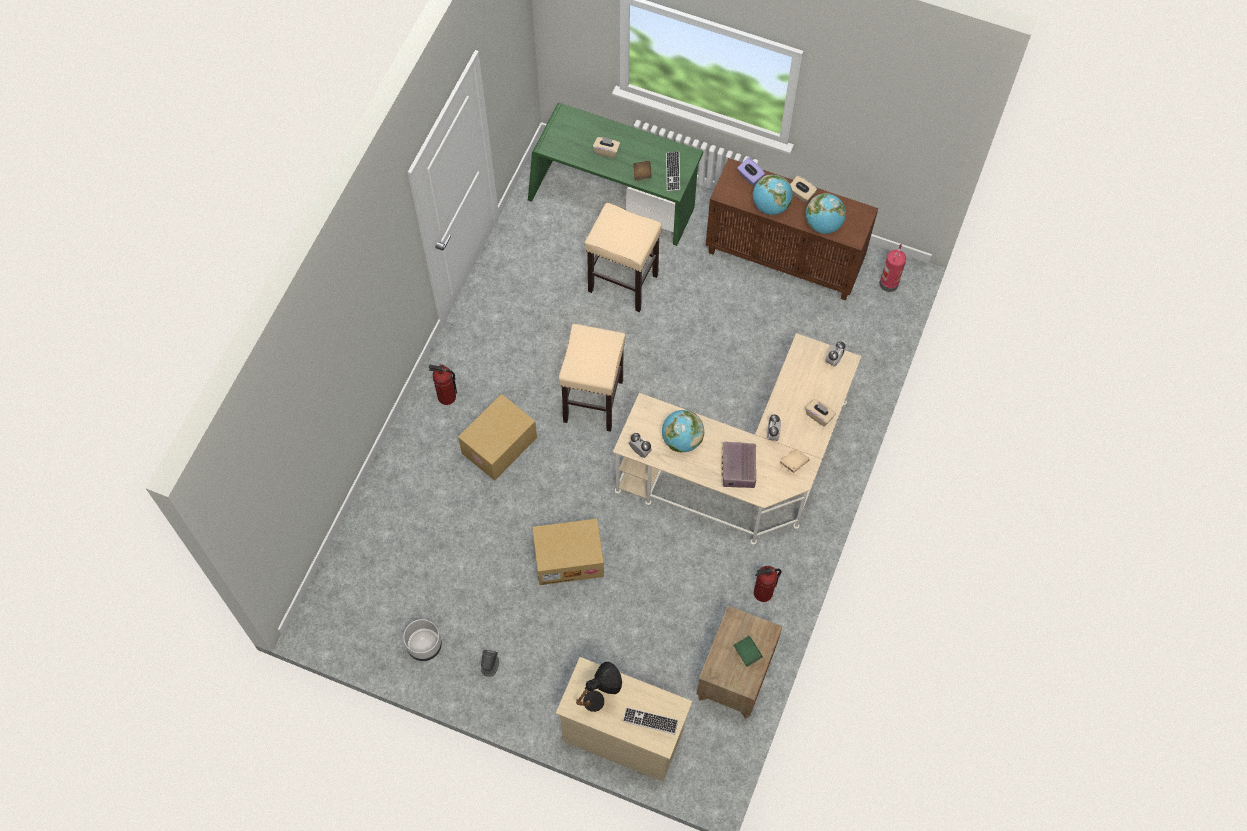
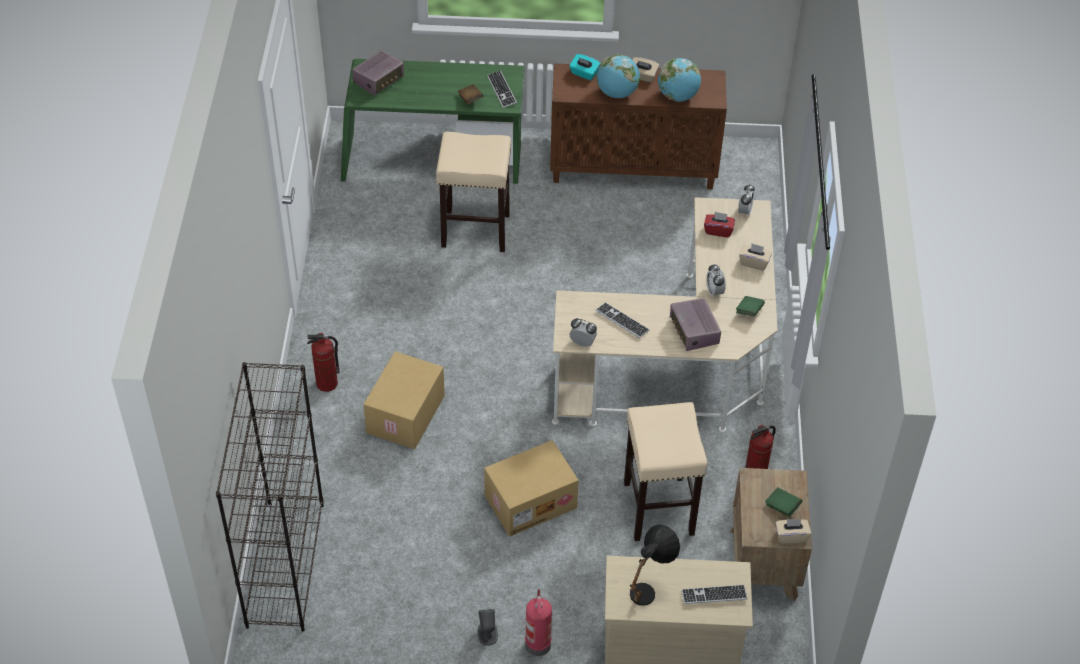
camera: 20 degrees left, 15 degrees down
(357, 552) = (285, 564): none -> black bookcase
(424, 645) = (403, 636): grey planter -> none
(571, 132) = (379, 80): none -> radio
(593, 400) = (491, 344): beige stool -> beige stool (658, 507)
(606, 151) = (424, 88): beige tissue box -> beige tissue box (791, 536)
(681, 440) = (622, 321): globe -> keyboard
(750, 177) = (584, 74): purple tissue box -> turquoise tissue box
(793, 463) = (749, 311): beige book -> green book
(802, 374) = (718, 230): none -> red tissue box
(888, 282) = (748, 163): fire extinguisher -> fire extinguisher (537, 643)

